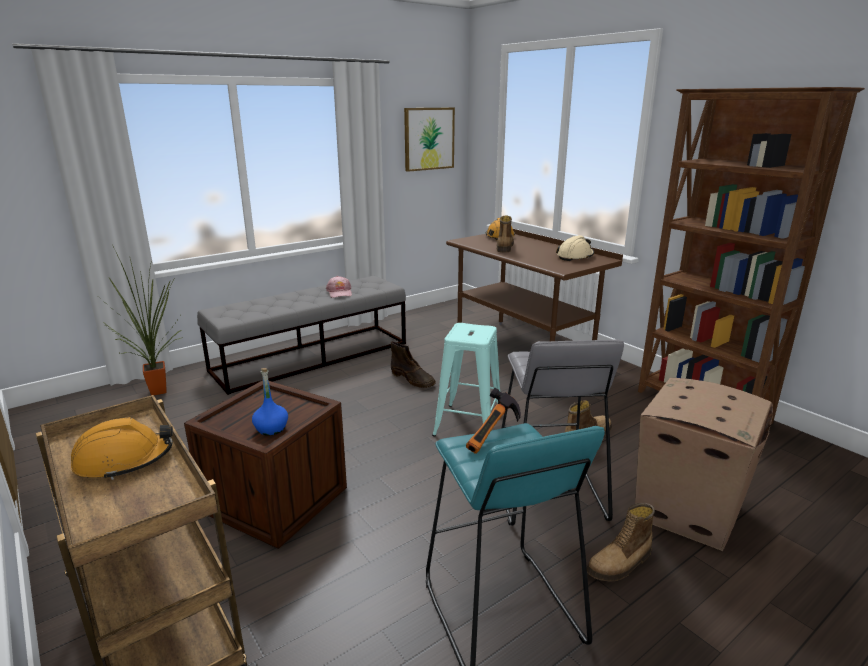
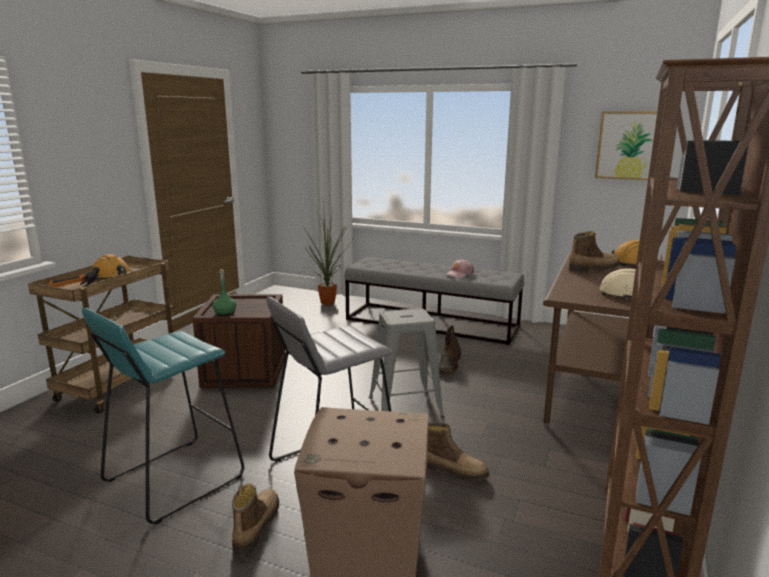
camera: 60 degrees right, 5 degrees down
(271, 428) = (225, 313): blue bottle -> green bottle
(468, 424) = (405, 407): turquoise stool -> grey stool
(494, 435) = (191, 341): hammer -> hammer (73, 289)
(620, 564) = (255, 526): boot -> boot turned 75 degrees clockwise

